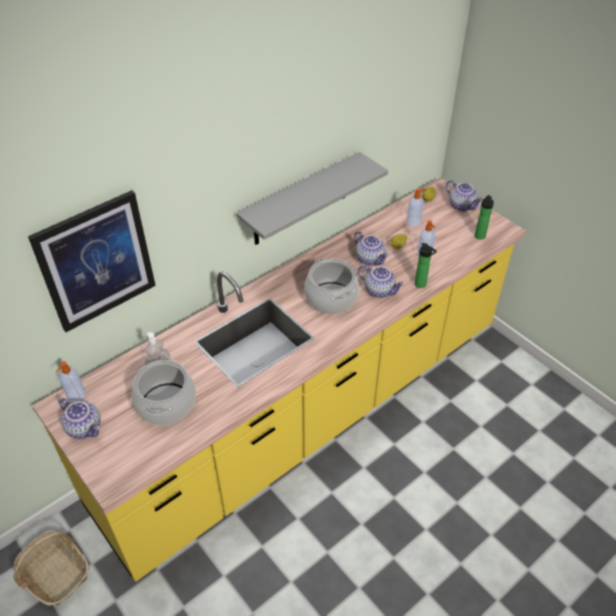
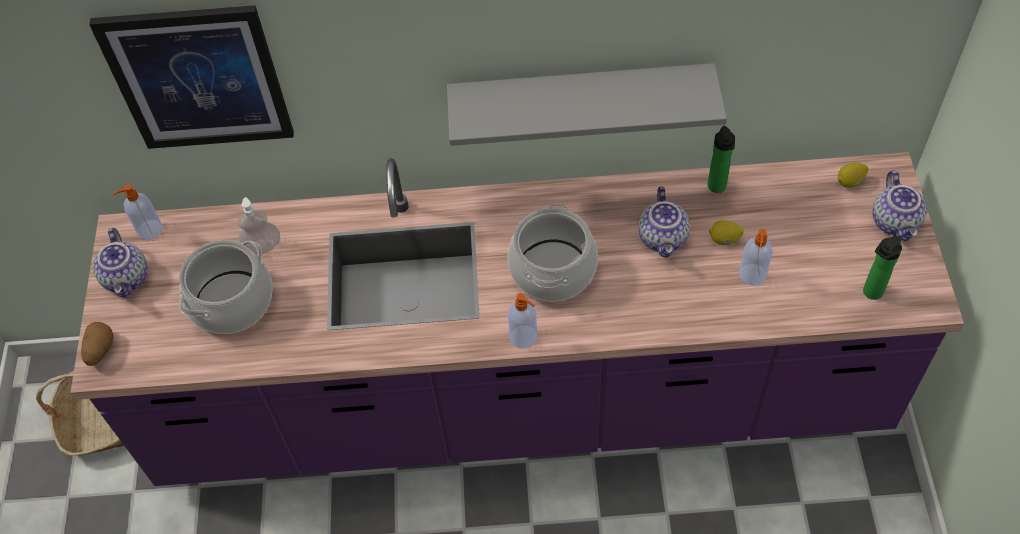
camera: 40 degrees right, 10 degrees up
(102, 475) = (100, 350): none -> potato
(308, 413) = (520, 400): yellow counter -> purple counter
(380, 290) = (631, 297): teapot -> none
(414, 222) = (788, 211): soap dispenser -> soap dispenser (524, 337)
(421, 285) = (700, 323): bottle -> bottle (717, 188)

